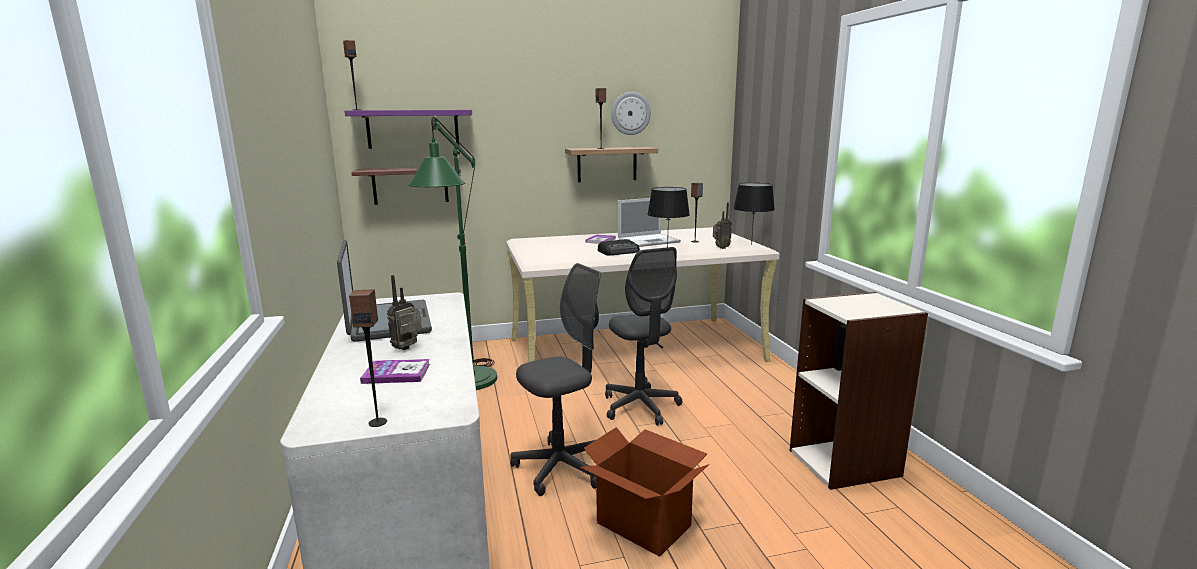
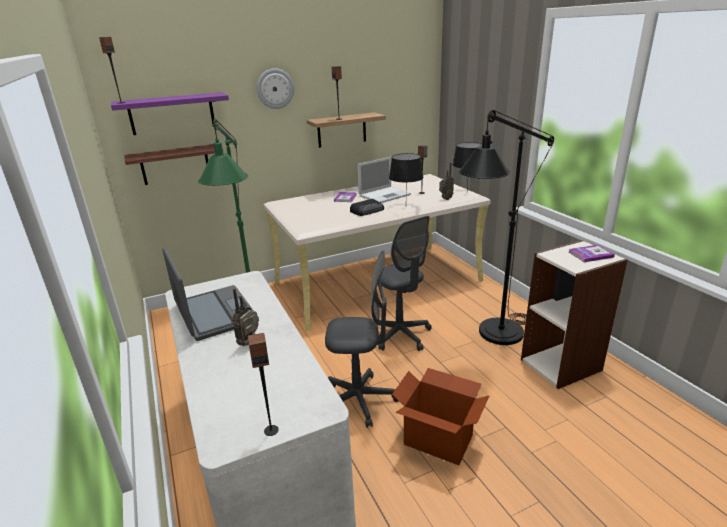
camera: 10 degrees left, 10 degrees up
(396, 373) = (256, 373): book -> book (590, 254)
(561, 468) = (359, 400): grey office chair -> grey office chair turned 45 degrees clockwise
(630, 113) = (359, 84): wall clock -> wall clock (275, 88)
(760, 422) = (493, 337): none -> black floor lamp

